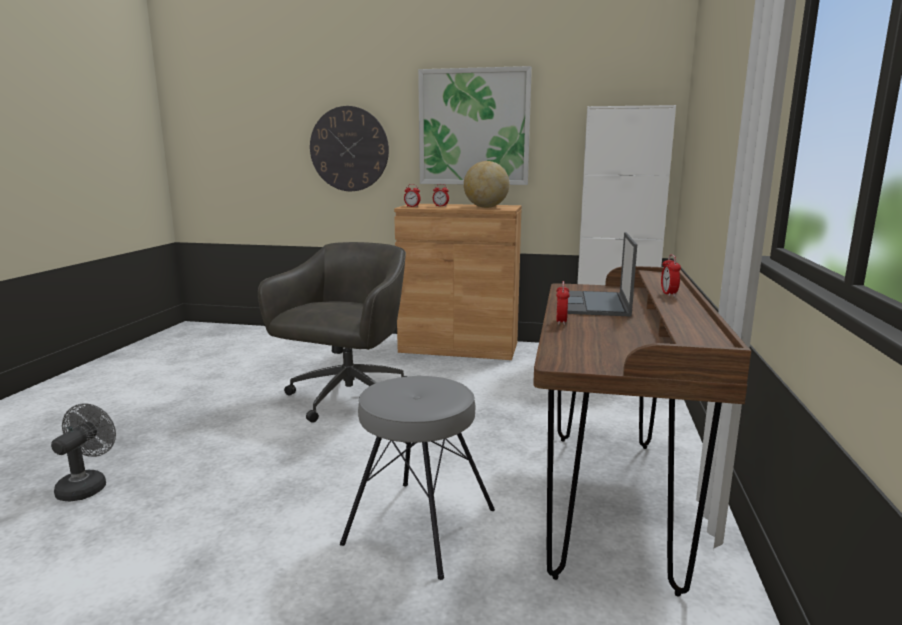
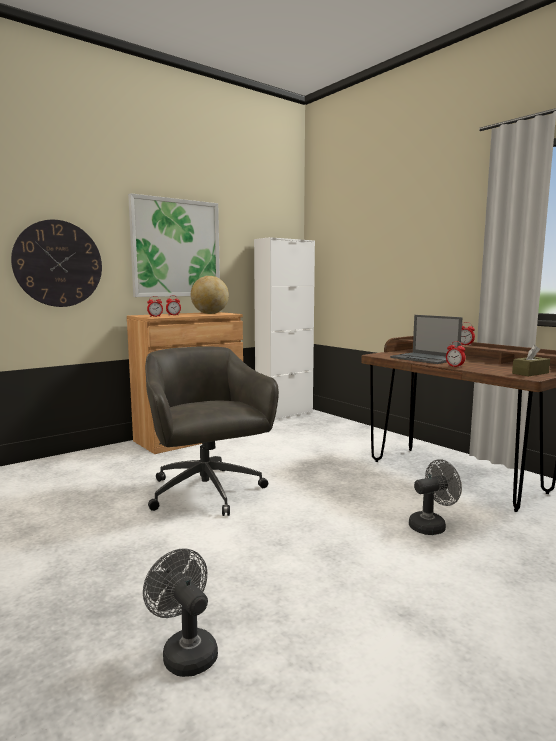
camera: 50 degrees left, 5 degrees down
(419, 525) = (431, 526): grey stool -> grey fan
(599, 358) = (530, 373): none -> brown tissue box

